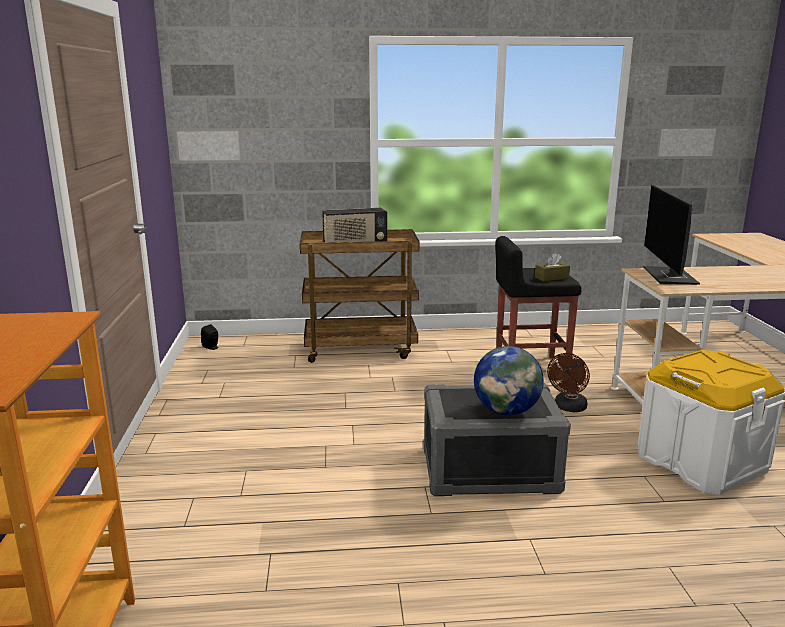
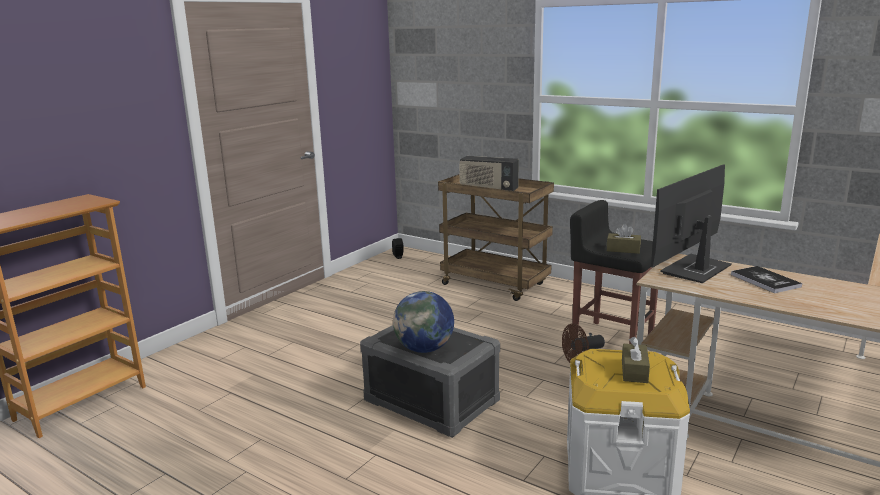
camera: 40 degrees right, 0 degrees up
(722, 274) = (765, 280): none -> book
(723, 367) = (634, 371): none -> brown tissue box

